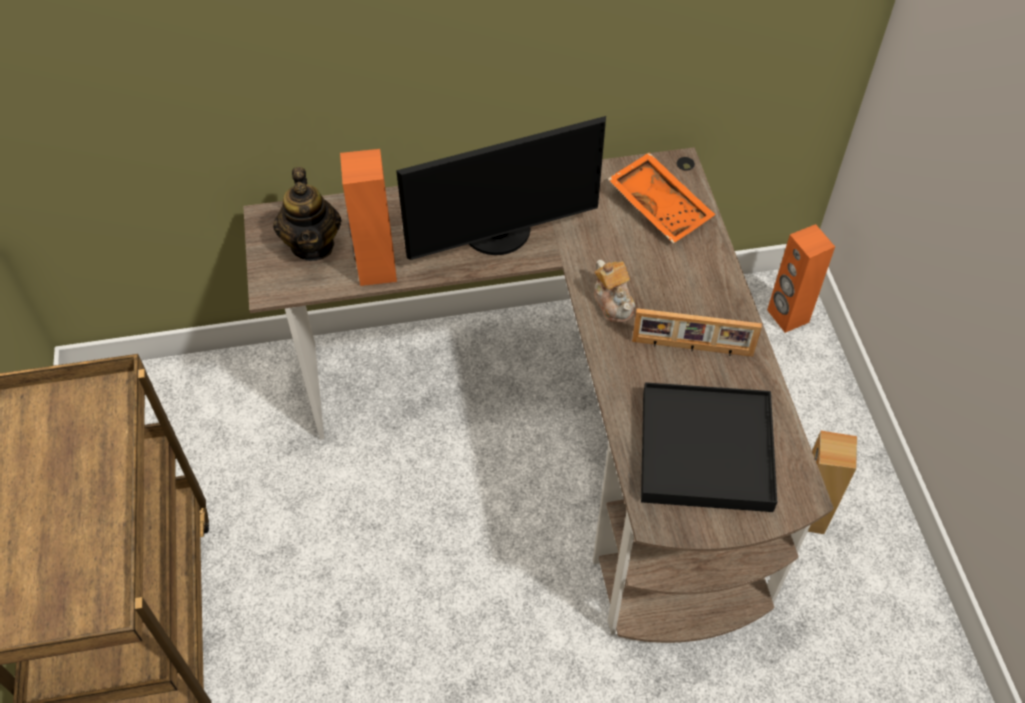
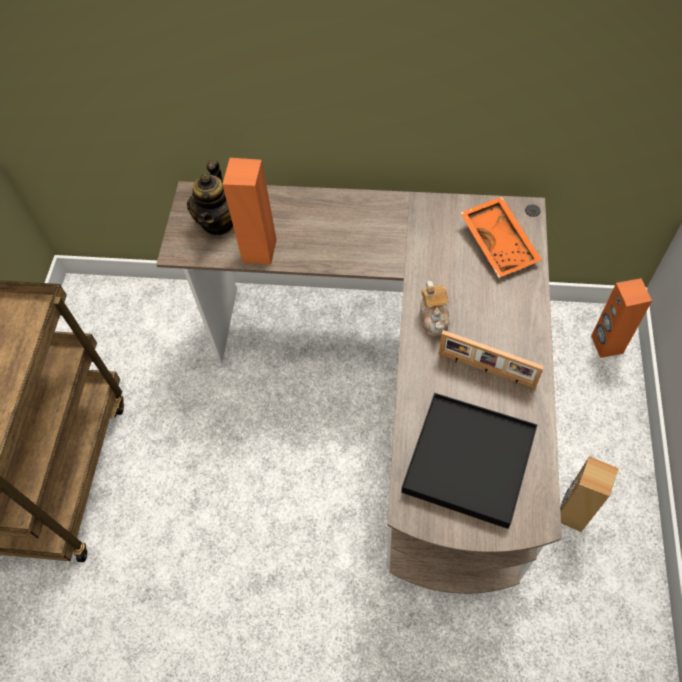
camera: 20 degrees right, 5 degrees up
(499, 235) = (362, 242): monitor -> none

